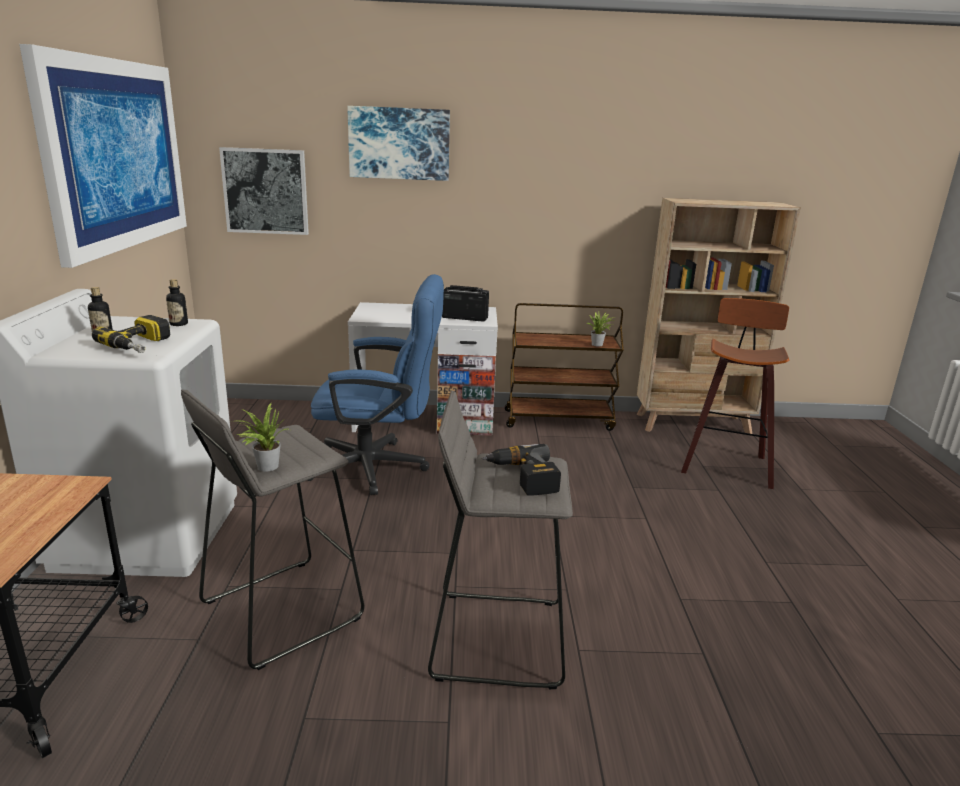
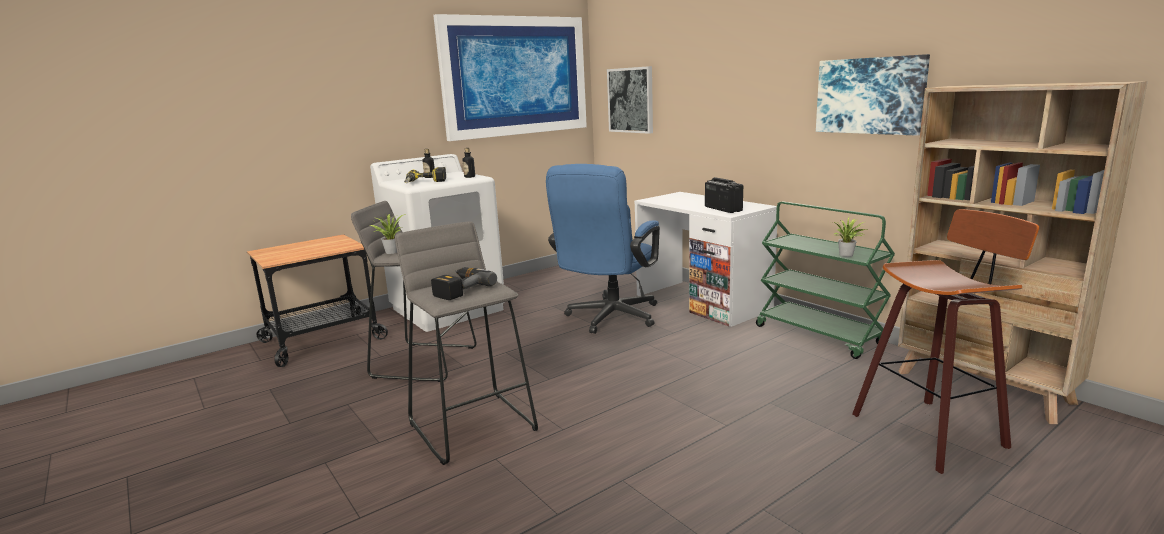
camera: 55 degrees right, 5 degrees down
(379, 467) = (609, 319): blue office chair -> blue office chair turned 60 degrees clockwise
(399, 143) = (709, 53): picture -> picture (870, 95)
(559, 420) = (819, 335): brown cart -> green cart

